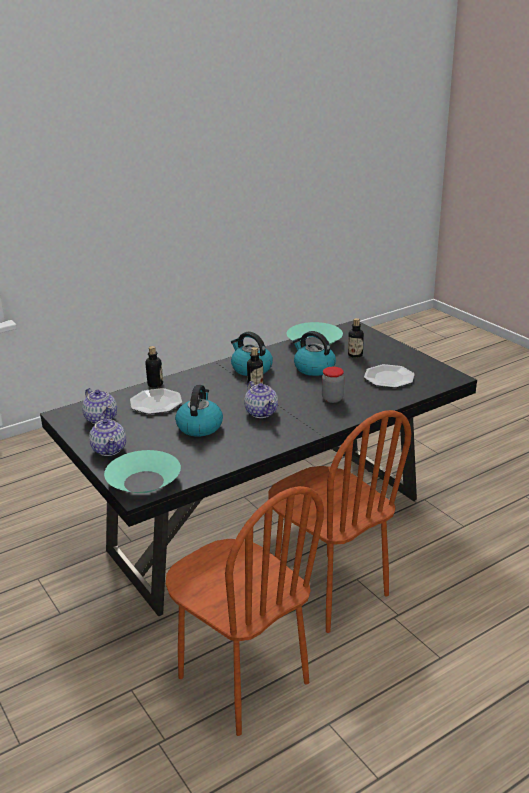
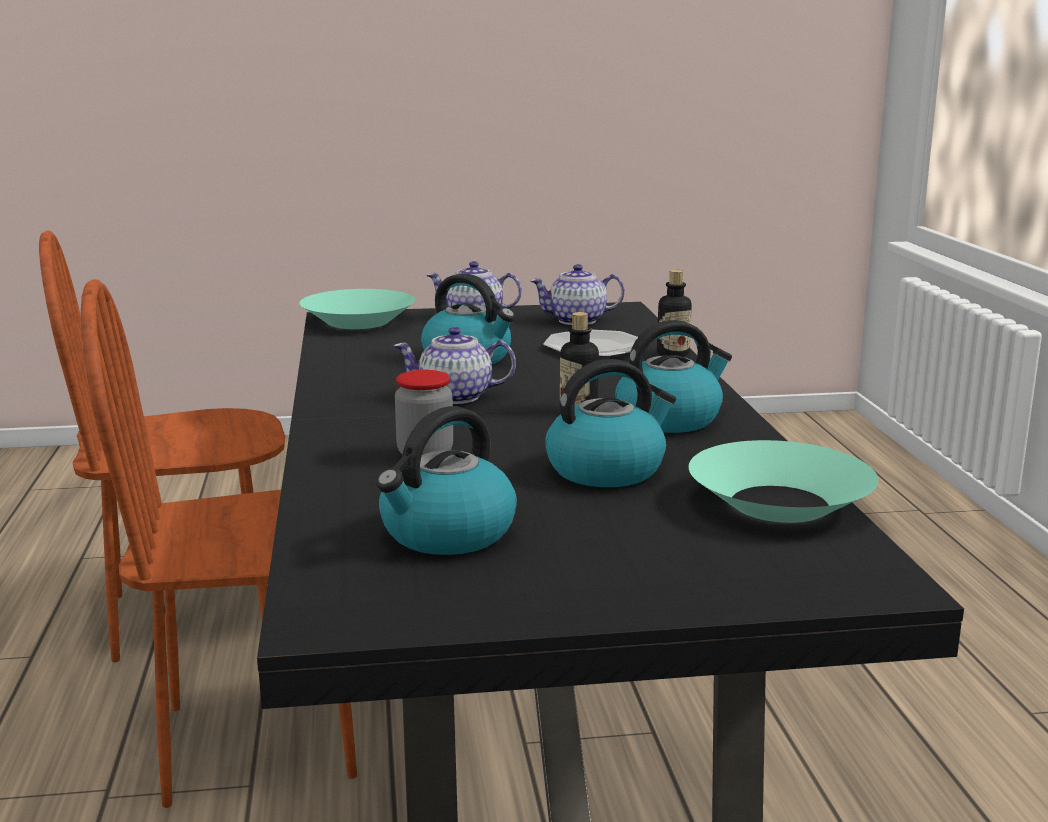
camera: 115 degrees right, 10 degrees down
(355, 355) = (643, 531): bottle -> none
(389, 377) = (446, 534): plate -> kettle

